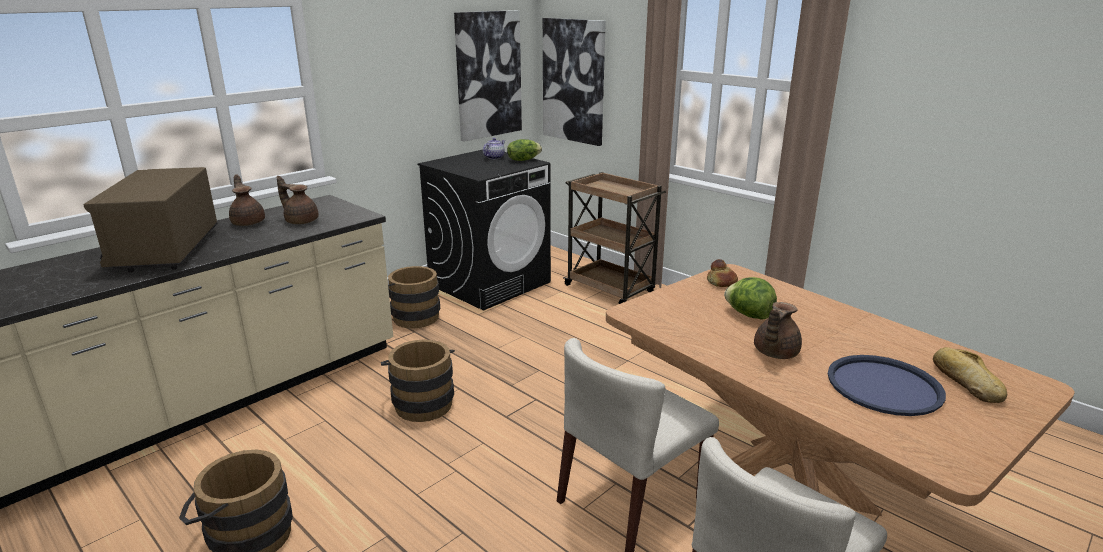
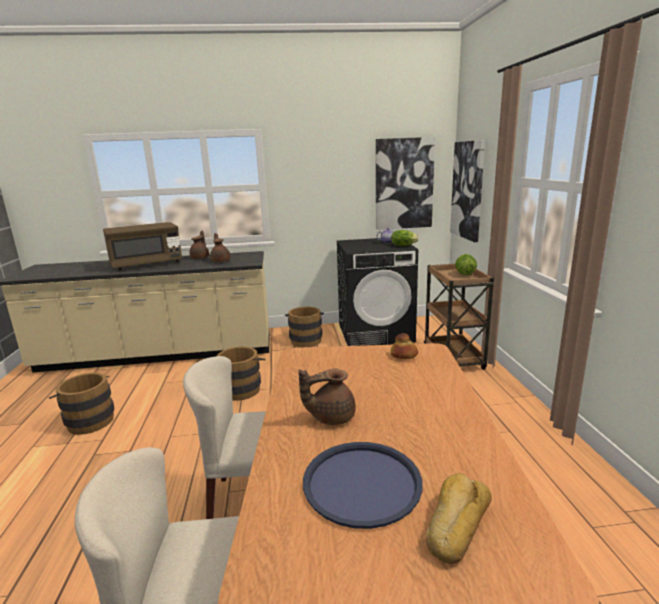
camera: 40 degrees right, 5 degrees down
(166, 250) = (146, 264): brown microwave -> brown microwave turned 150 degrees counterclockwise
(748, 315) = (373, 383): lettuce -> lettuce (464, 274)

